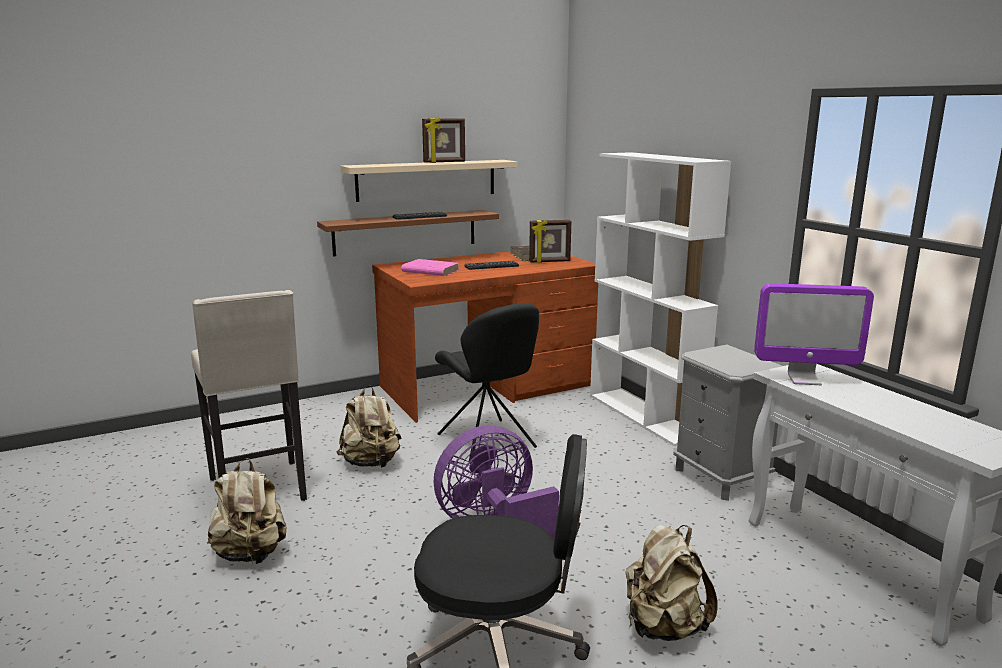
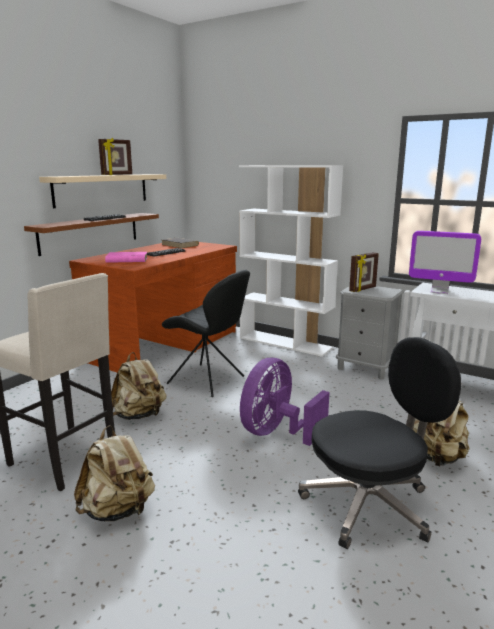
camera: 30 degrees left, 0 degrees up
(549, 262) = (200, 247): picture frame -> picture frame (363, 289)
(804, 379) = (439, 291): monitor -> monitor turned 45 degrees clockwise

